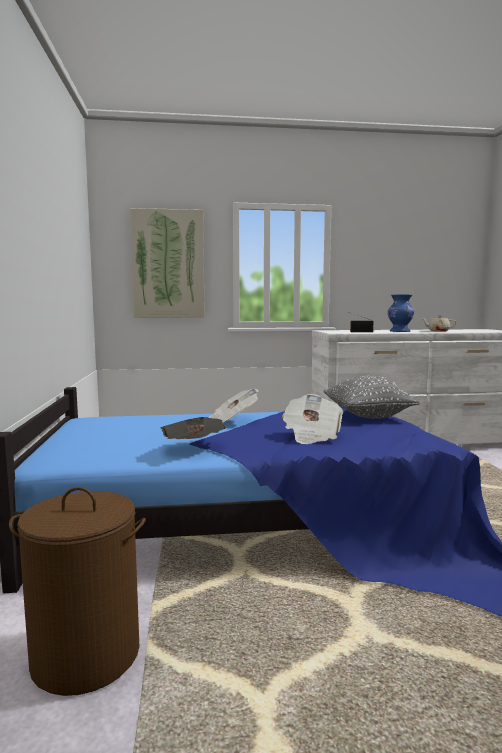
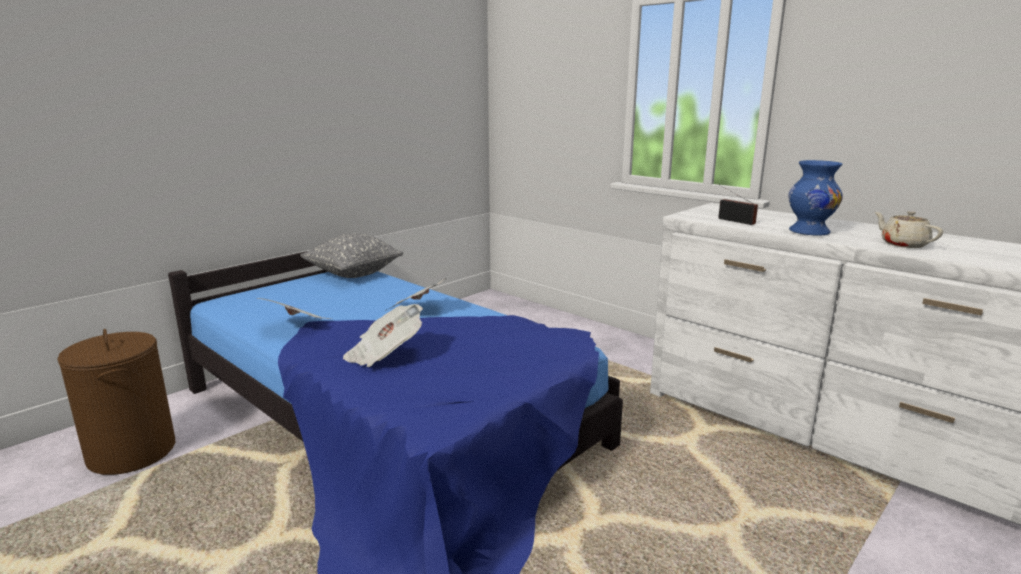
camera: 50 degrees right, 10 degrees up
(168, 264) = (555, 91): picture -> none
(367, 417) = (532, 358): grey pillow -> grey pillow (353, 274)

